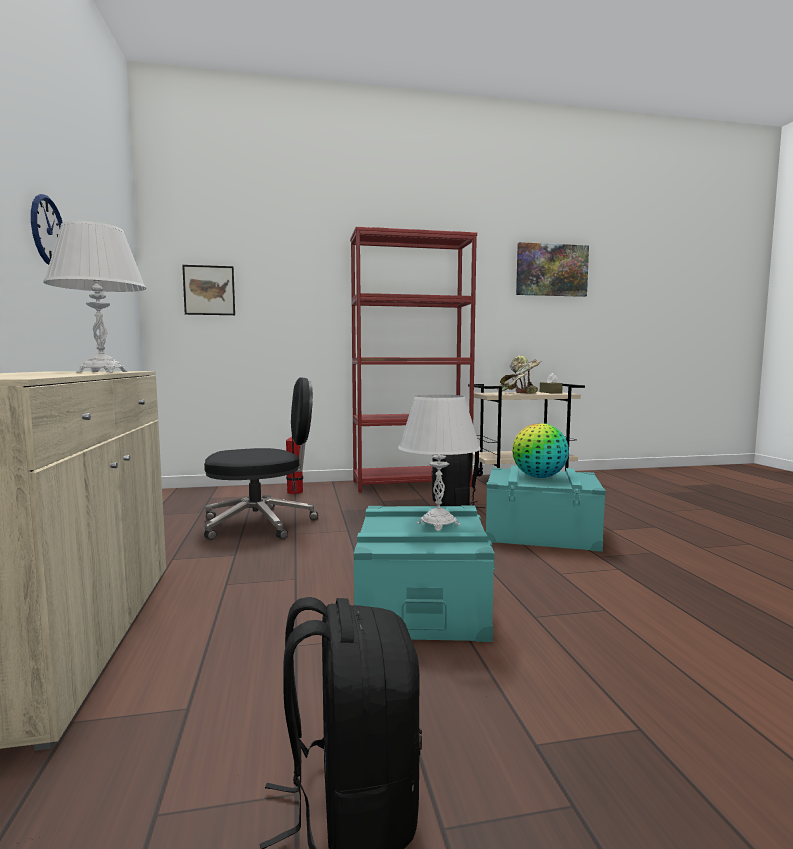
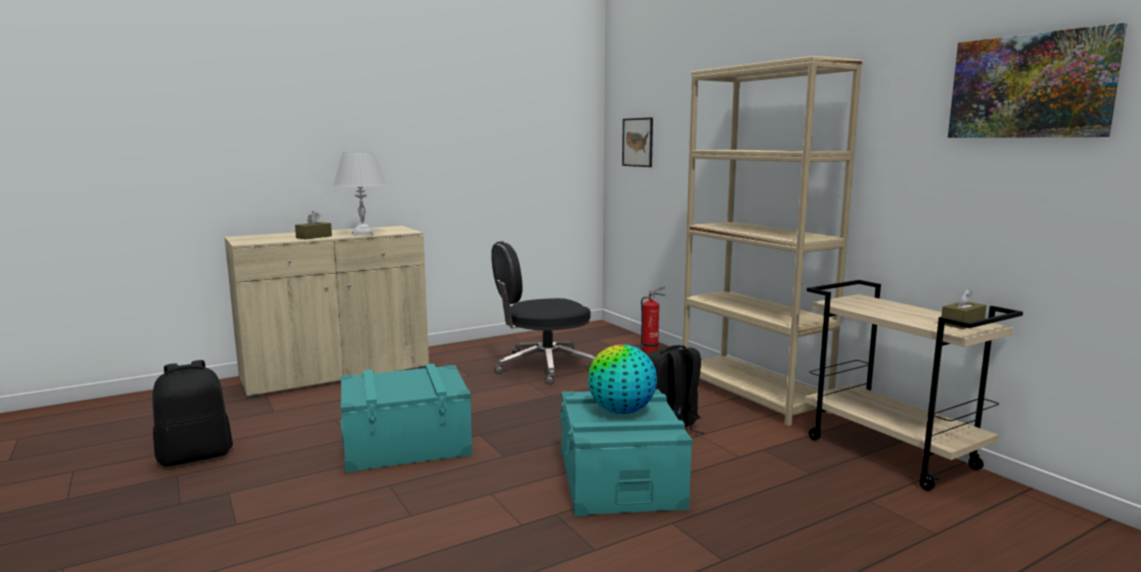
camera: 70 degrees right, 5 degrees up
(47, 231) = (429, 134): wall clock -> none
(59, 374) = (314, 237): none -> brown tissue box
(261, 523) = (543, 367): black office chair -> black office chair turned 105 degrees clockwise
(411, 484) = (752, 395): red bookcase -> beige bookcase
(438, 524) = (407, 387): white table lamp -> none
(518, 393) = (894, 310): potted plant -> none

